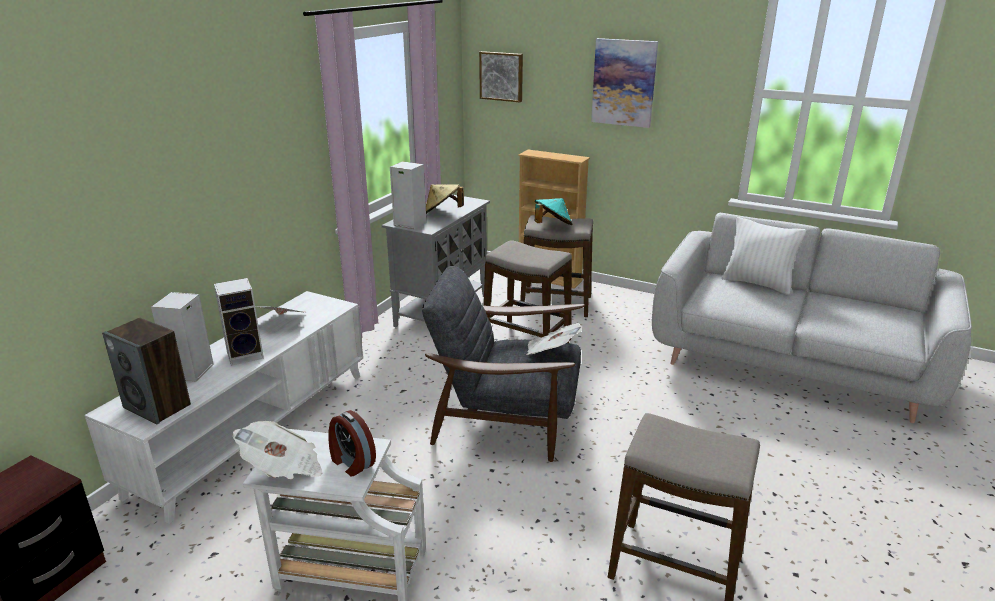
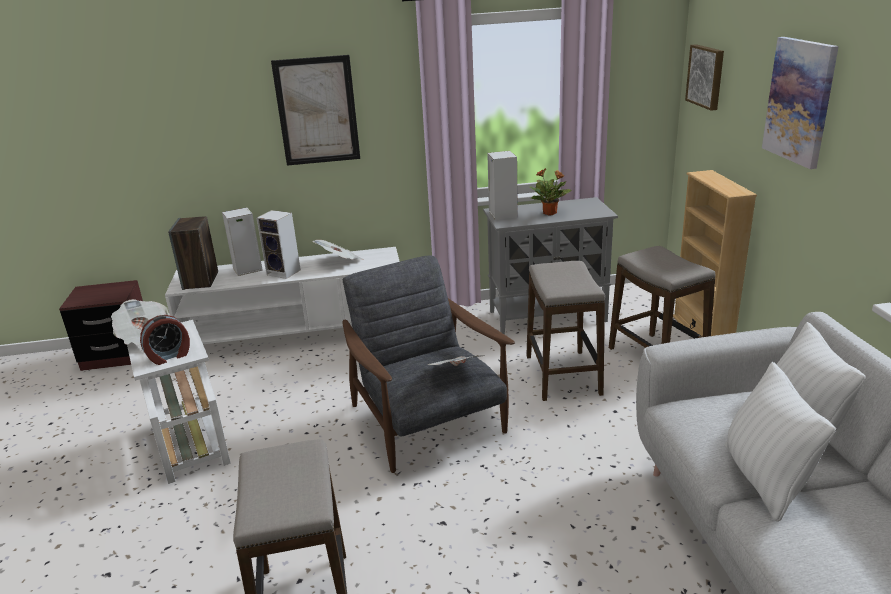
camera: 55 degrees right, 0 degrees up
(226, 151) = (317, 111): none -> picture
(351, 462) = (169, 356): alarm clock -> alarm clock turned 135 degrees counterclockwise
(442, 212) = (550, 213): beige hat -> potted plant
(552, 226) = (651, 262): turquoise hat -> none
(792, 311) = (764, 480): none -> white pillow

